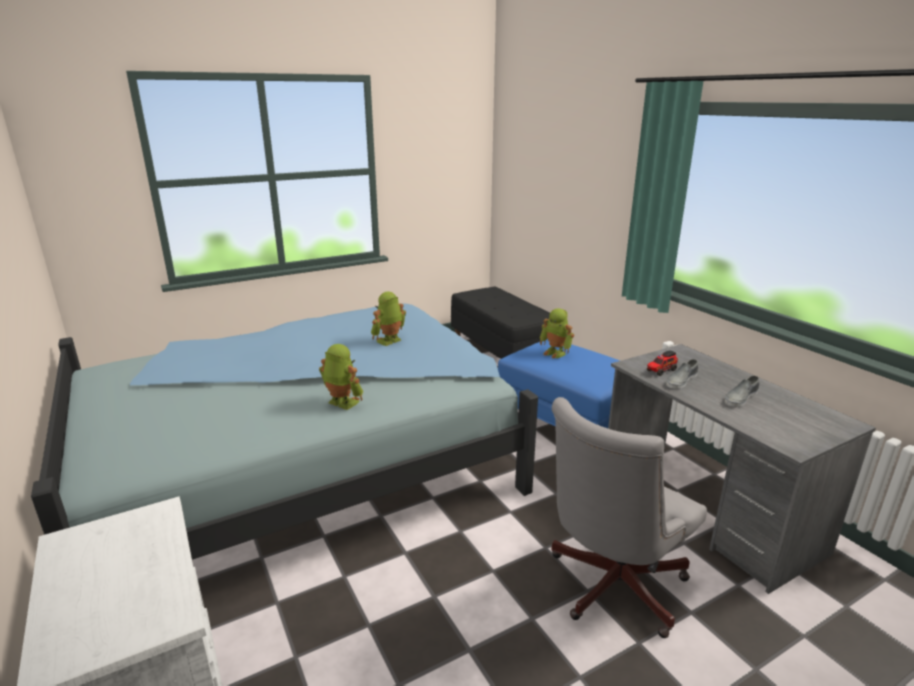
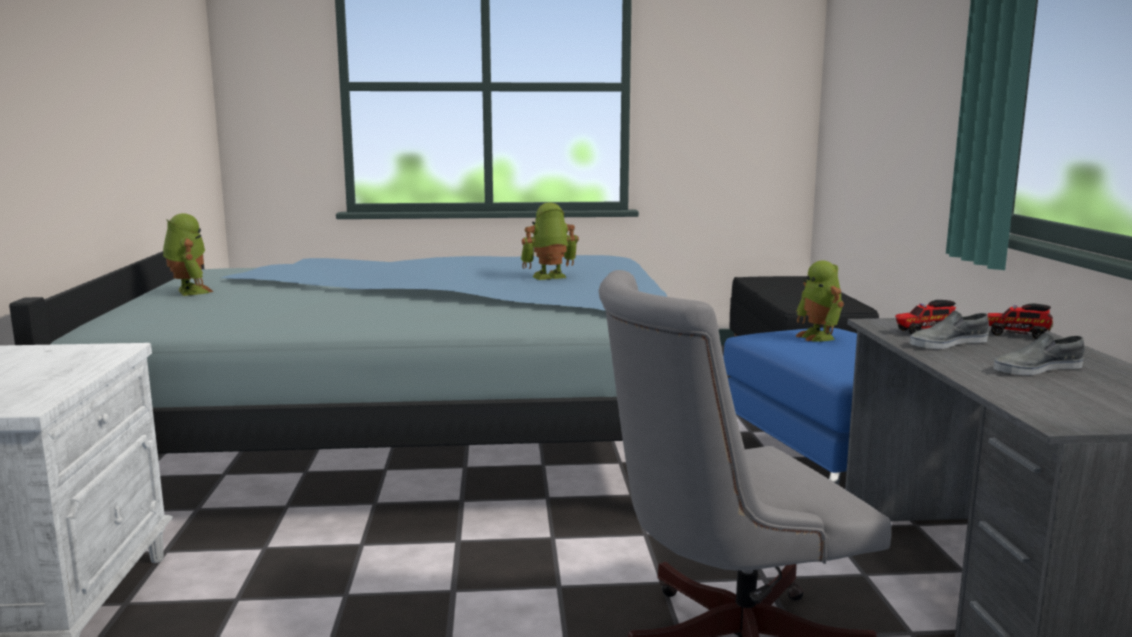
camera: 25 degrees right, 10 degrees down
(341, 403) = (419, 314): toy robot -> toy robot (189, 292)
(701, 364) = (1015, 334): none -> toy truck

